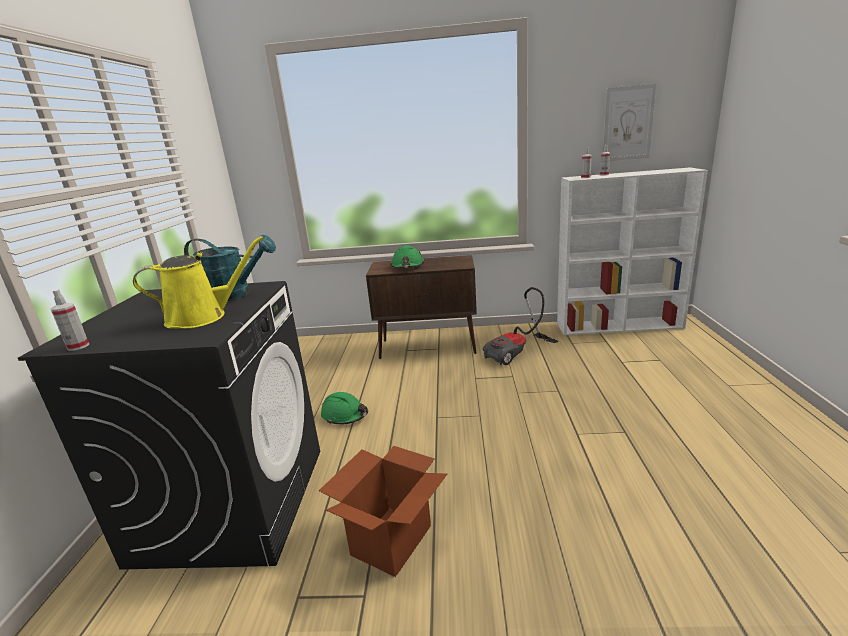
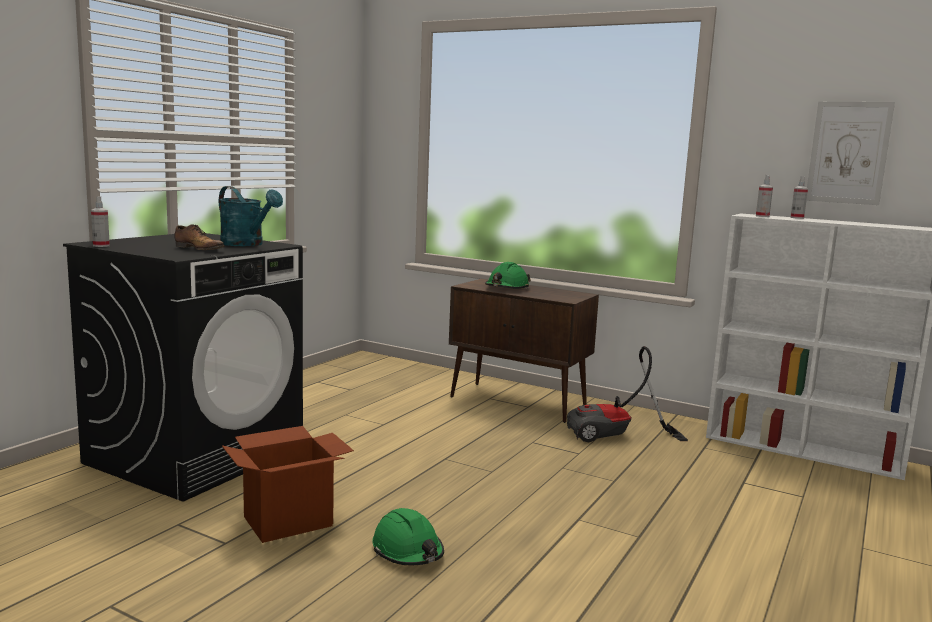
camera: 25 degrees right, 10 degrees down
(202, 317) = (199, 249): yellow watering can -> shoe
(345, 415) = (358, 429): green hard hat -> green hard hat (408, 551)

